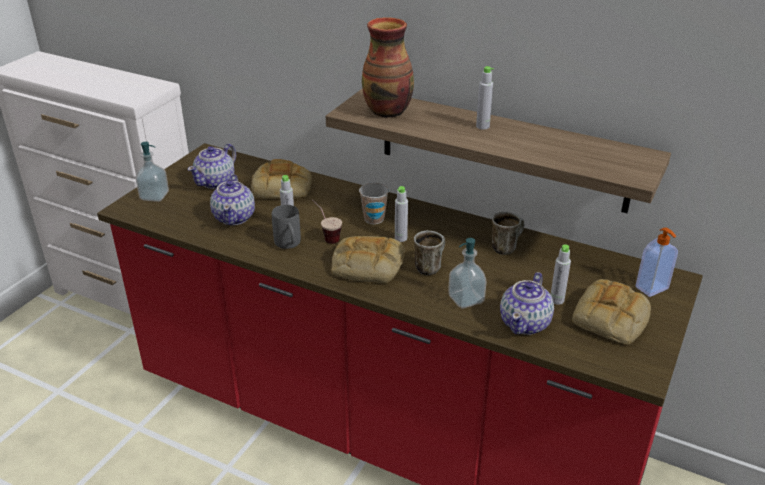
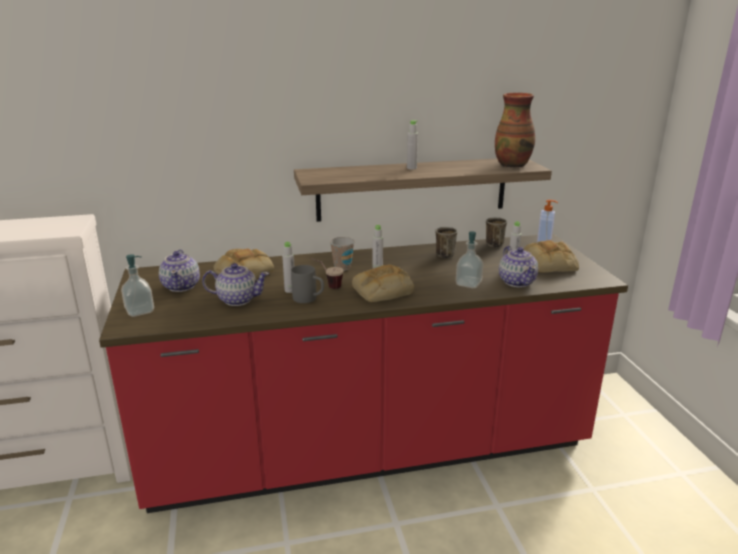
camera: 40 degrees left, 10 degrees down
(235, 217) = (237, 299): teapot -> teapot turned 45 degrees counterclockwise
(388, 111) = (339, 174): vase -> vase (512, 165)
(429, 266) = (420, 277): mug -> mug (493, 243)

